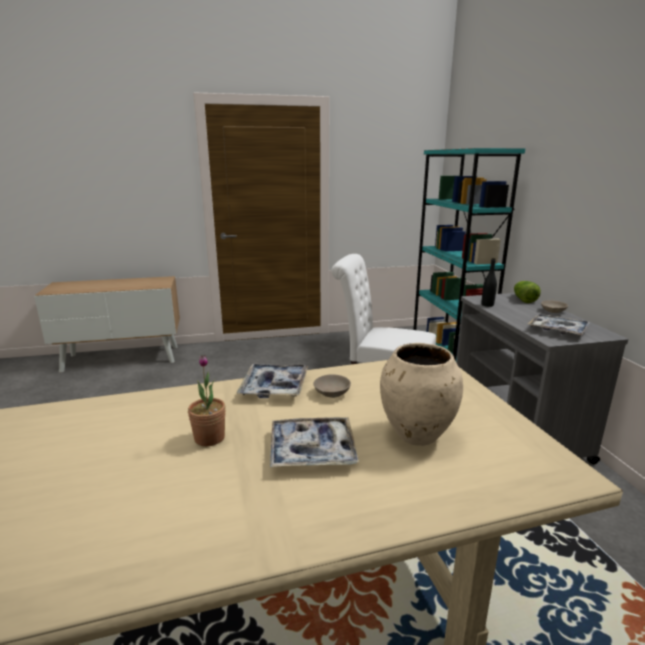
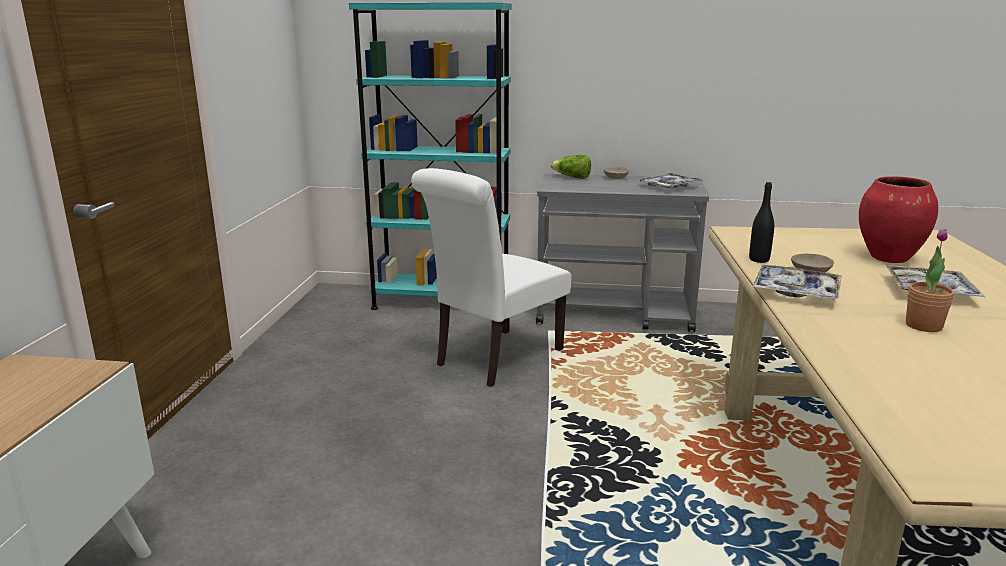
camera: 70 degrees left, 0 degrees up
(416, 435) = (890, 258): beige vase -> red vase
(487, 305) = (579, 189): black bottle -> black bottle (759, 260)

